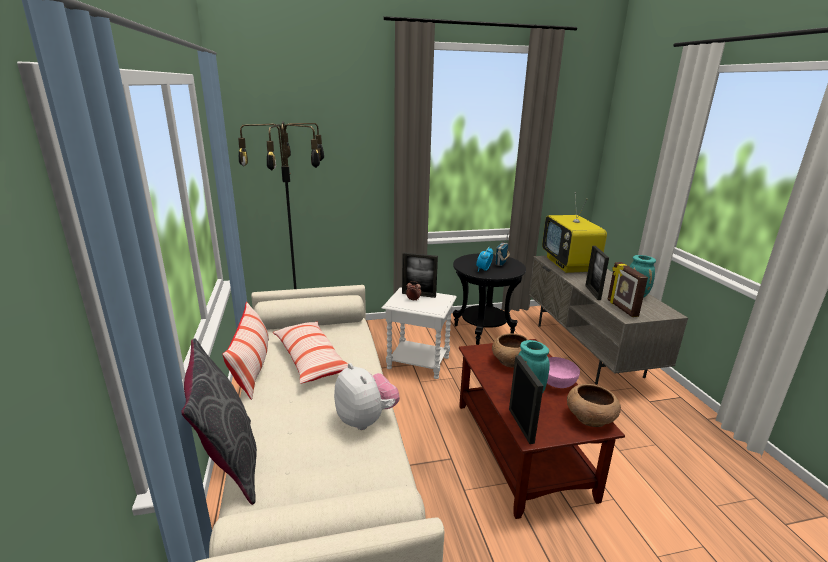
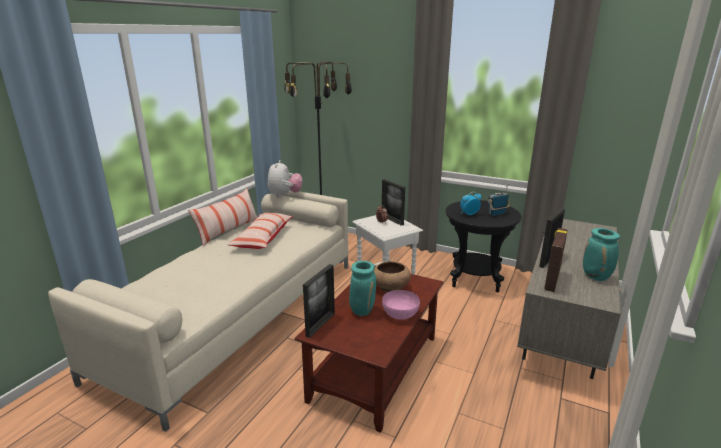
camera: 40 degrees right, 0 degrees up
(229, 463) = (150, 269): grey pillow -> none
(366, 419) = (237, 279): plush toy -> plush toy (285, 195)
(569, 264) = (575, 232): television -> none
(590, 418) = (379, 345): brown bowl -> none

